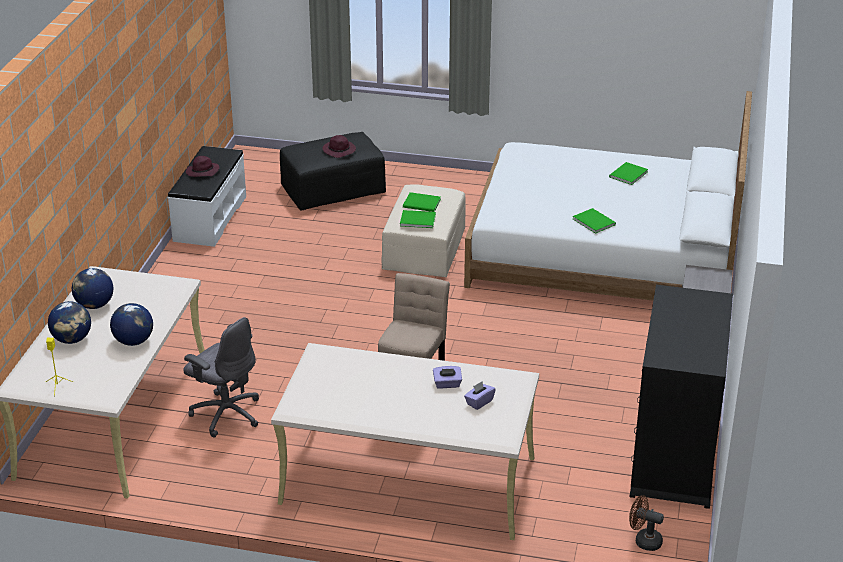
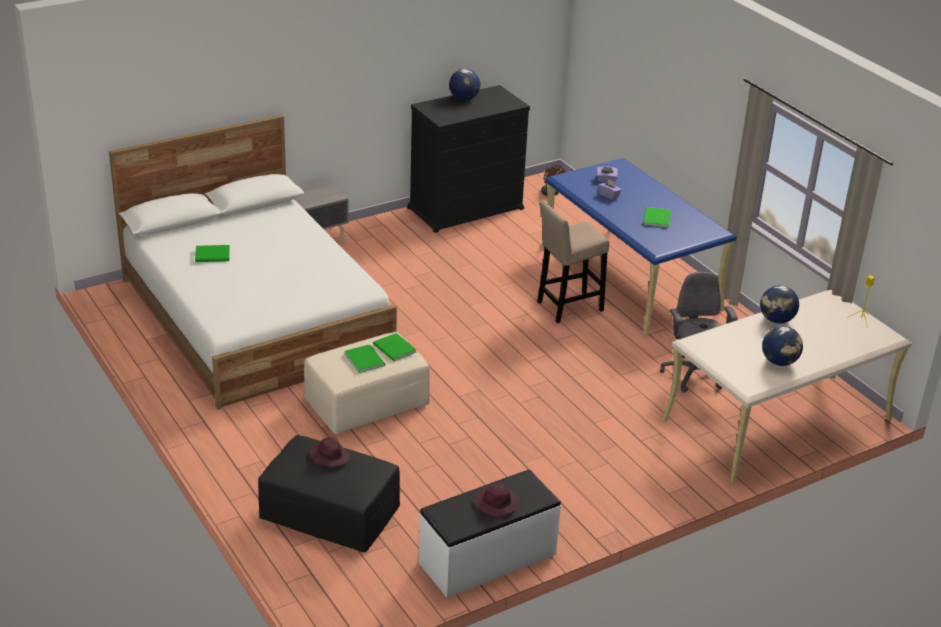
camera: 135 degrees left, 0 degrees up
(72, 339) = (821, 345): globe -> globe (464, 99)
(407, 480) = (630, 278): beige desk -> blue desk
(594, 221) = (311, 244): green book -> green book (655, 219)

